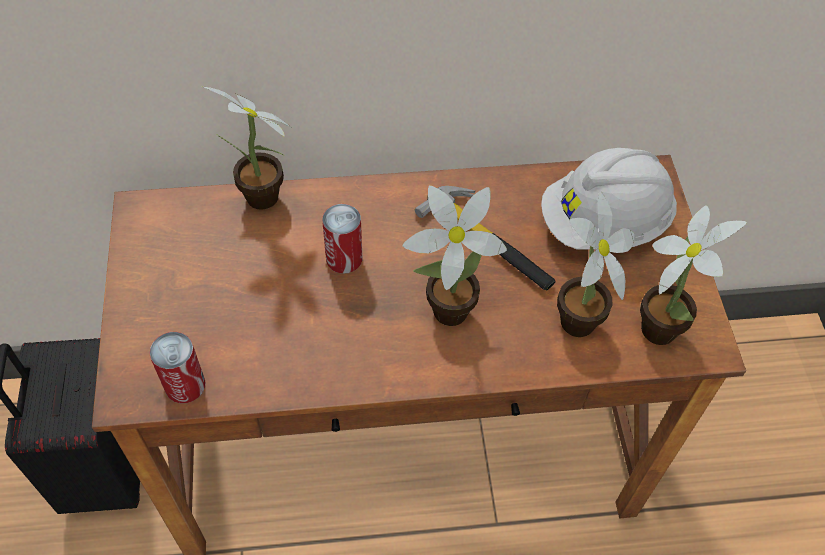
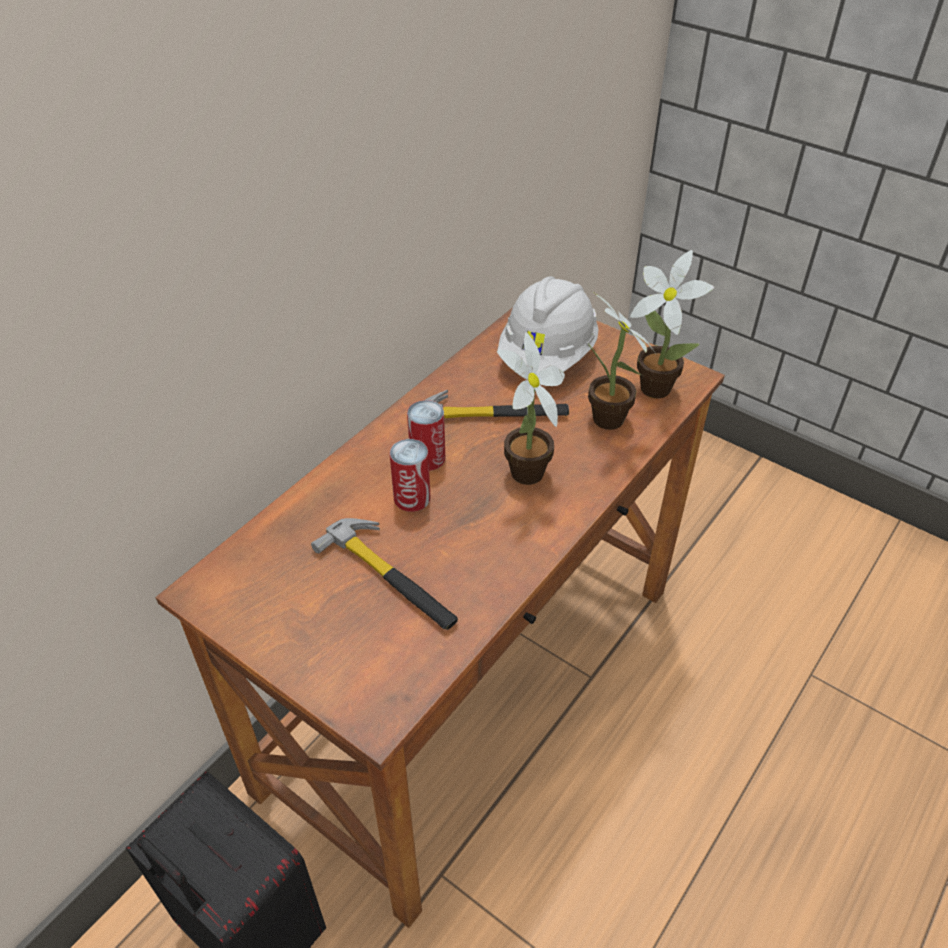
camera: 45 degrees left, 10 degrees down
(185, 385) = (413, 670): can -> can (427, 458)
(255, 306) = (391, 577): none -> hammer
(265, 201) = (299, 507): potted plant -> none

